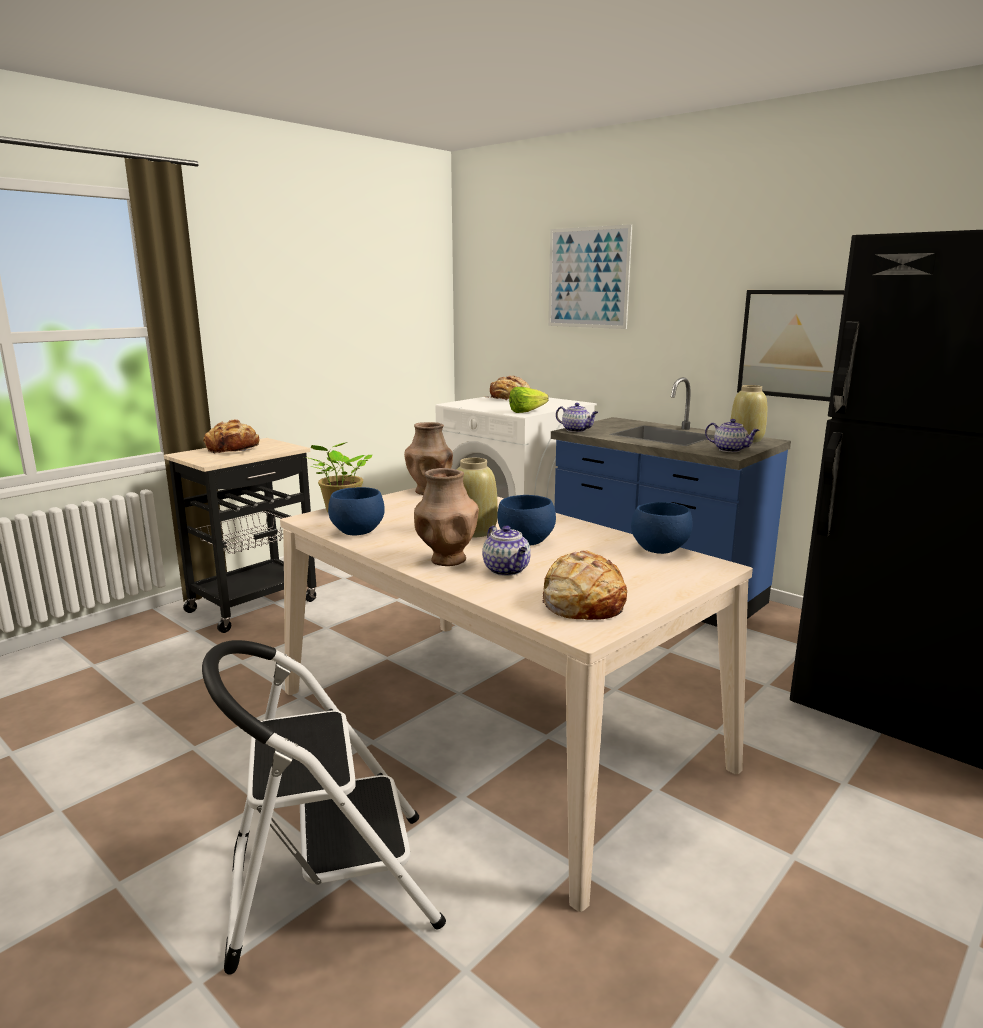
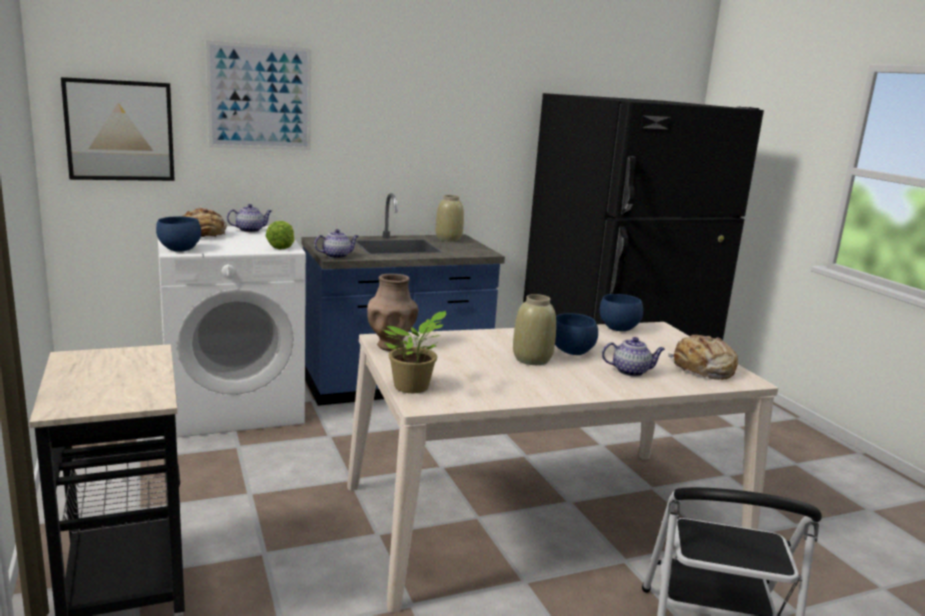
camera: 65 degrees left, 0 degrees up
(233, 449) = (93, 378): bread -> none
(356, 532) = (490, 395): blue bowl -> blue bowl (179, 250)
(447, 560) = (595, 382): brown vase -> none
(730, 450) = (473, 249): teapot -> teapot (250, 230)
(794, 344) = (462, 160): picture -> picture (120, 130)

